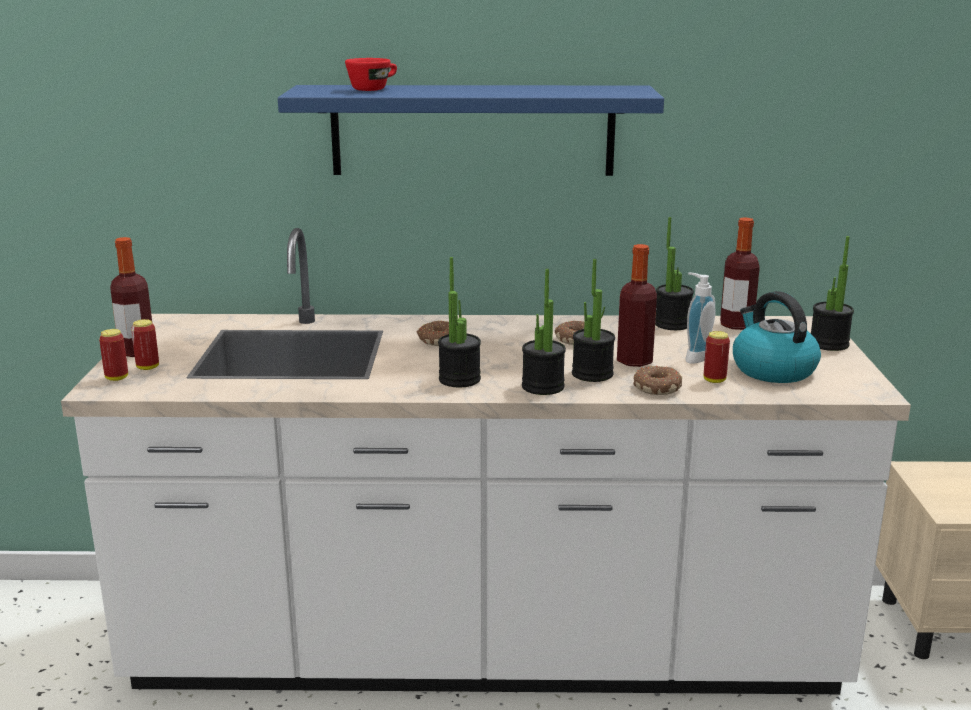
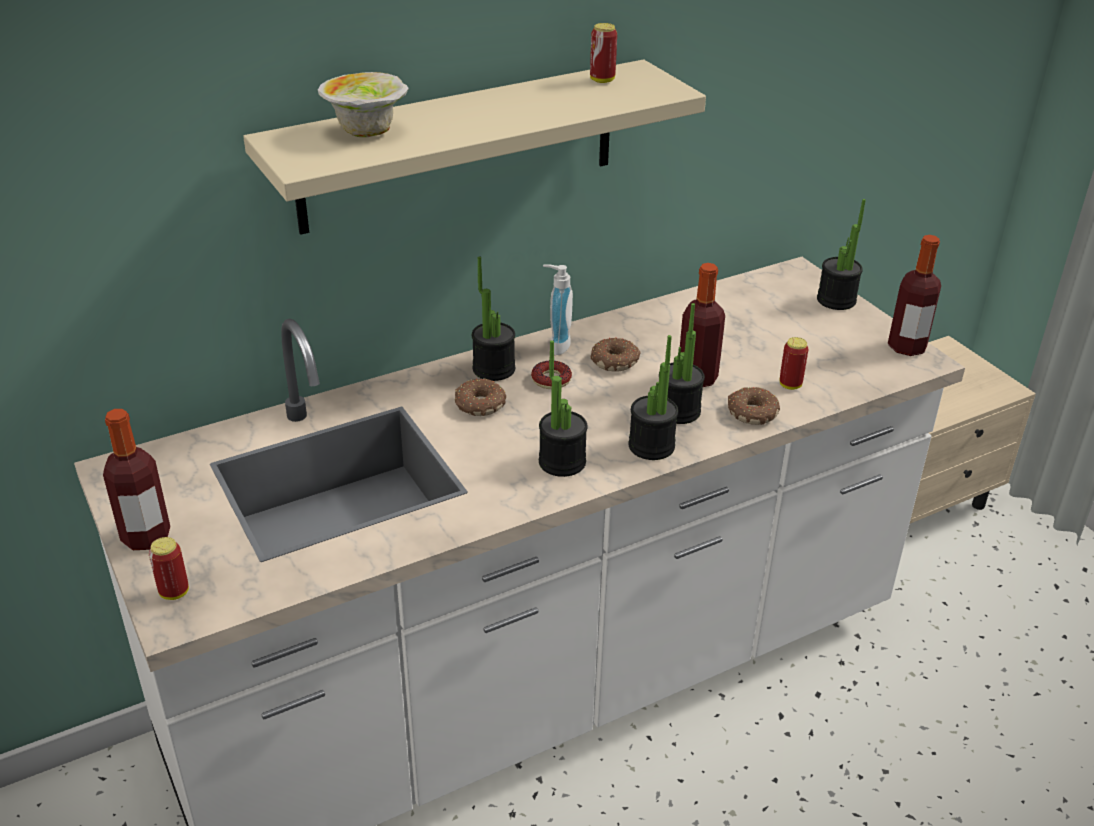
camera: 30 degrees left, 15 degrees up
(148, 367) = (192, 560): can -> can (602, 80)
(373, 89) = (366, 132): red cup -> bowl
(473, 130) = (459, 146): blue shelf -> beige shelf
(512, 339) = (551, 380): none -> donut
(672, 324) = (680, 309): potted plant -> potted plant (494, 369)
(694, 357) = (743, 355): soap dispenser -> soap dispenser (556, 345)
(736, 325) = (736, 294): bottle -> bottle (906, 347)
(772, 370) = (823, 353): kettle -> none

